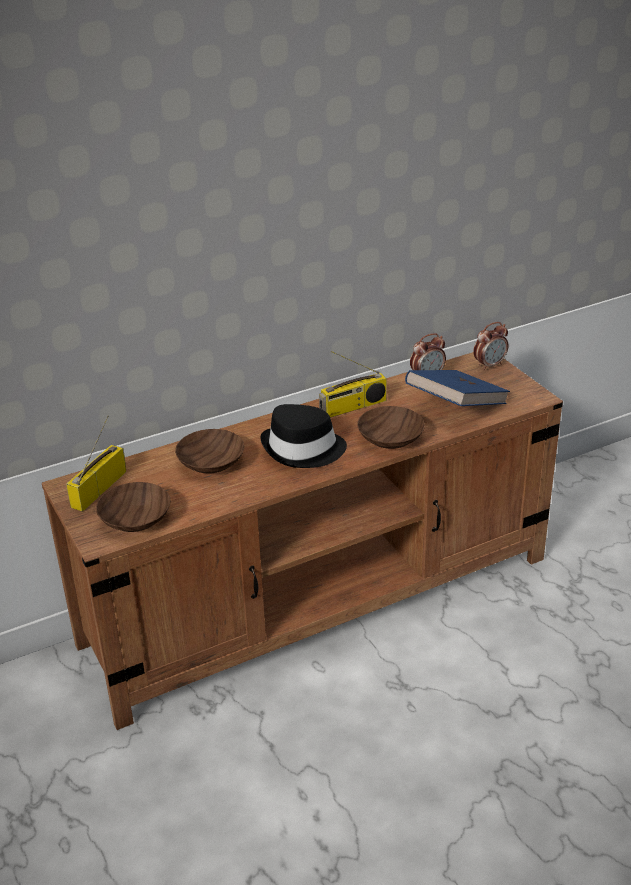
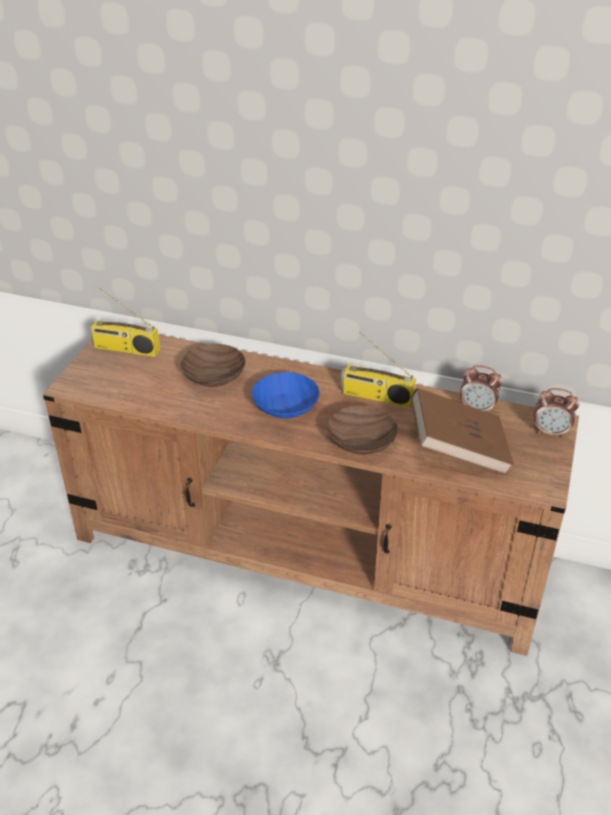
camera: 45 degrees right, 5 degrees up
(99, 488) = (125, 349): radio -> radio turned 150 degrees counterclockwise
(135, 520) = (108, 386): brown bowl -> none
(303, 449) = (286, 407): black hat -> blue bowl
(456, 407) = (458, 450): blue book -> brown book

